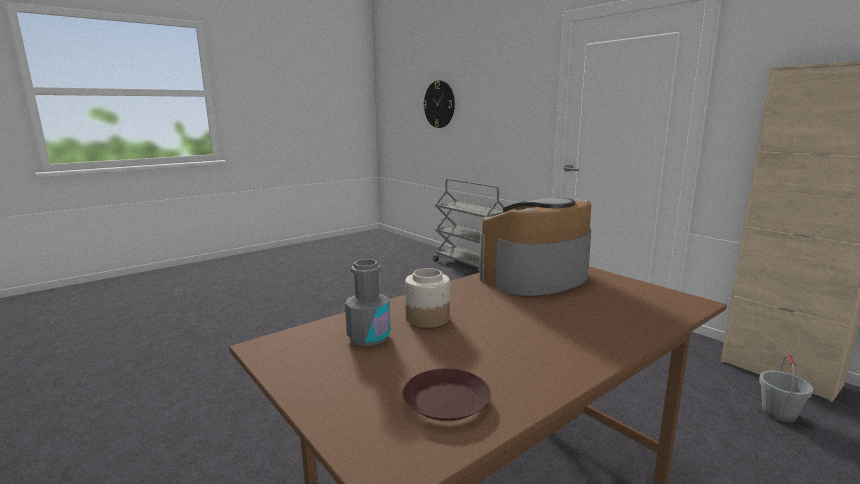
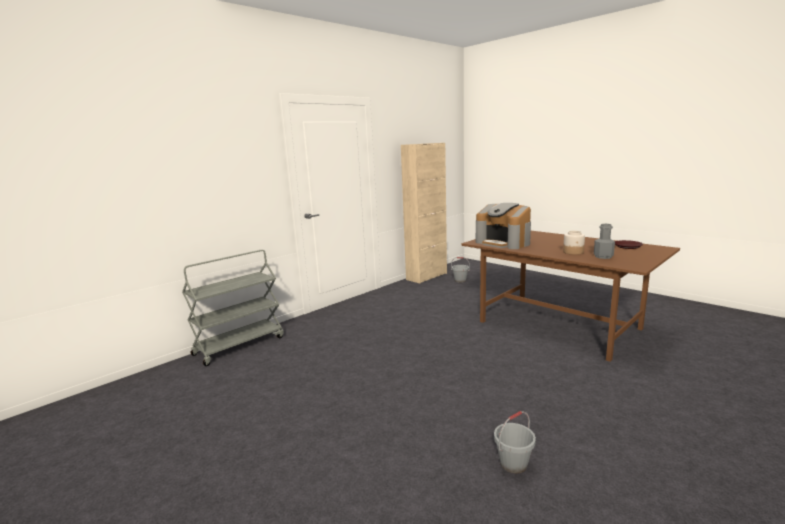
camera: 95 degrees left, 0 degrees up
(200, 366) = (513, 464): none -> grey bucket
(439, 104) = (111, 179): wall clock -> none

